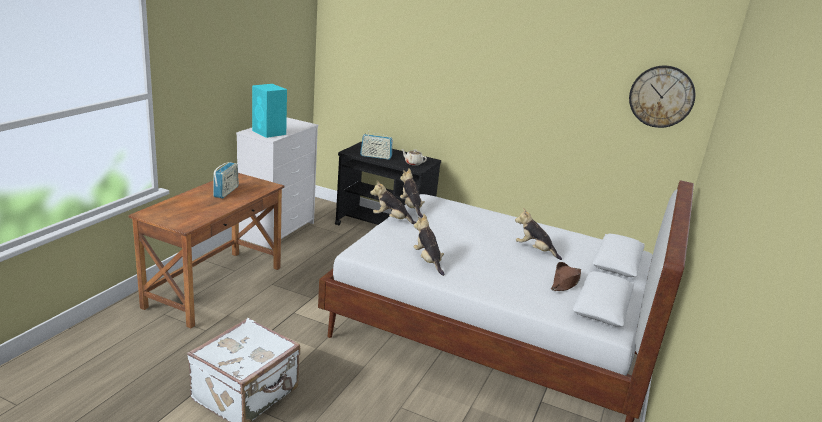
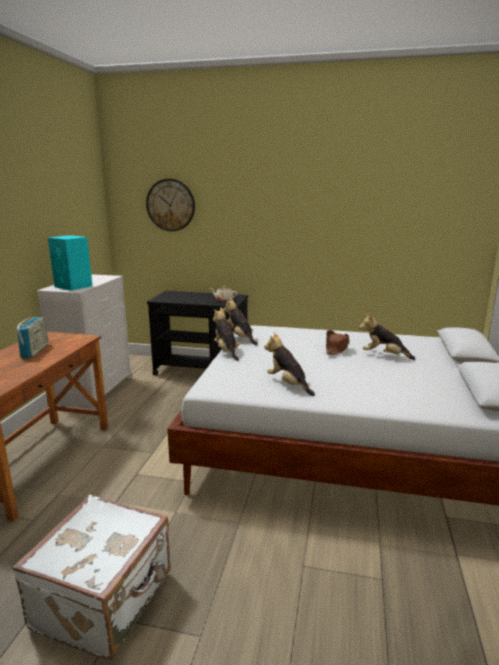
camera: 10 degrees left, 5 degrees down
(376, 156) = (185, 300): radio -> none
(391, 219) = (226, 351): plush toy -> plush toy turned 60 degrees clockwise
(565, 283) = (438, 380): brown hat -> brown hat (336, 348)
(661, 96) = (452, 197): wall clock -> wall clock (170, 205)

